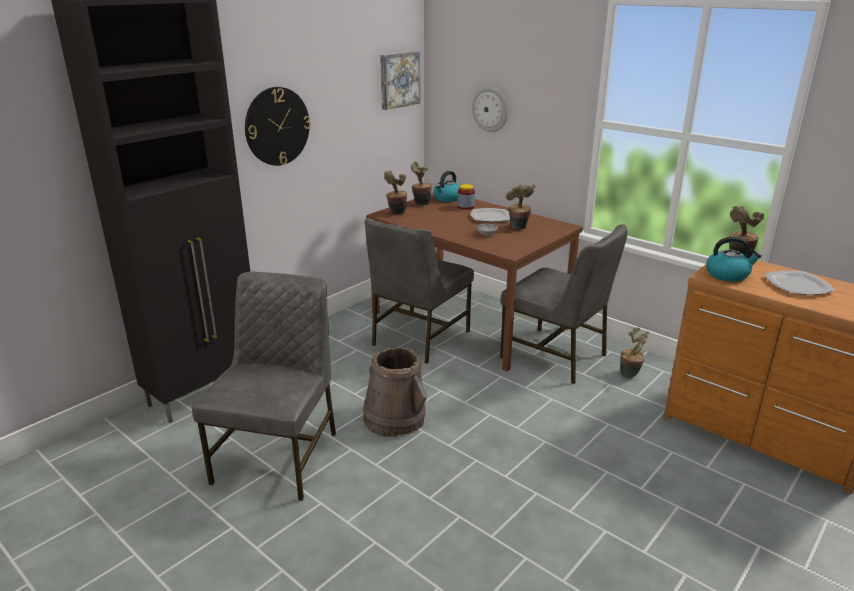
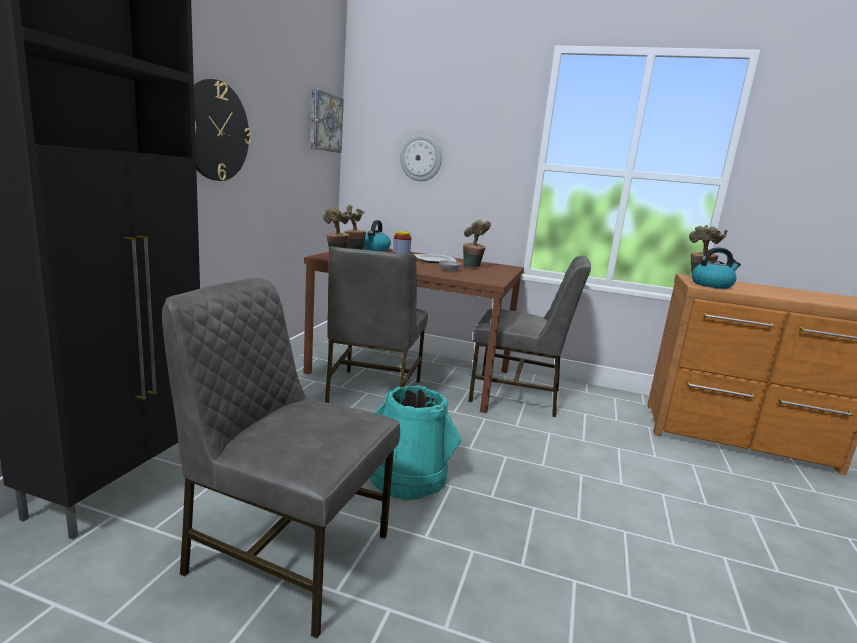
camera: 25 degrees left, 10 degrees down
(279, 456) = (286, 554): grey chair -> grey chair turned 60 degrees counterclockwise
(395, 418) = (407, 477): brown bucket -> turquoise bucket
(631, 374) = (593, 403): potted plant -> none
(797, 285) = (769, 290): plate -> none

